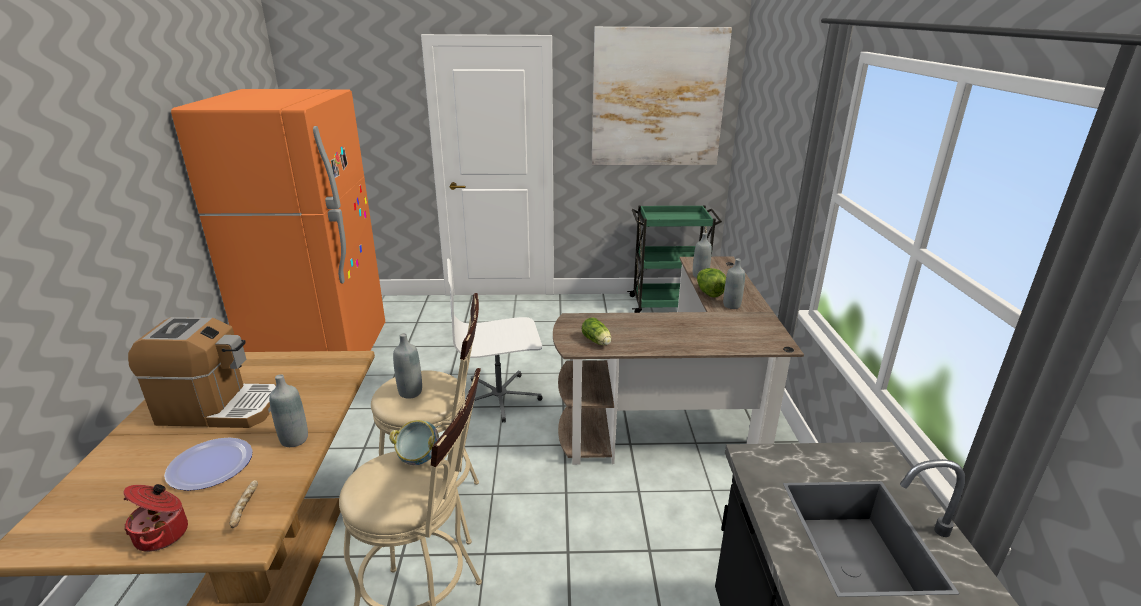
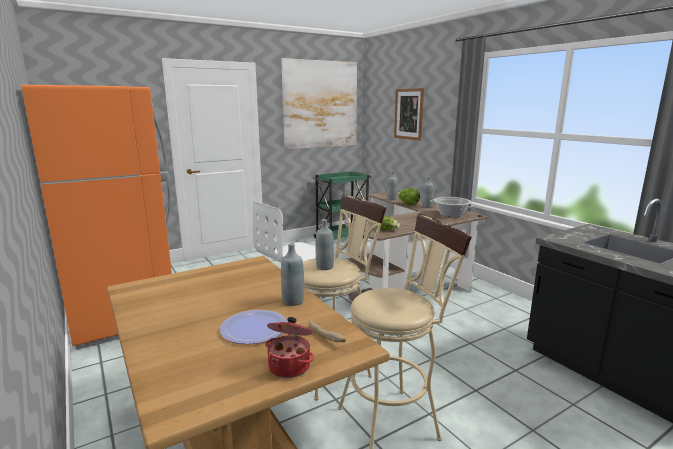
camera: 30 degrees left, 10 degrees down
(219, 408) = (200, 304): coffee machine -> none
(418, 459) = (387, 289): bowl -> none
(743, 333) = (451, 214): none -> cooking pot
(774, 134) = (408, 114): none -> picture

